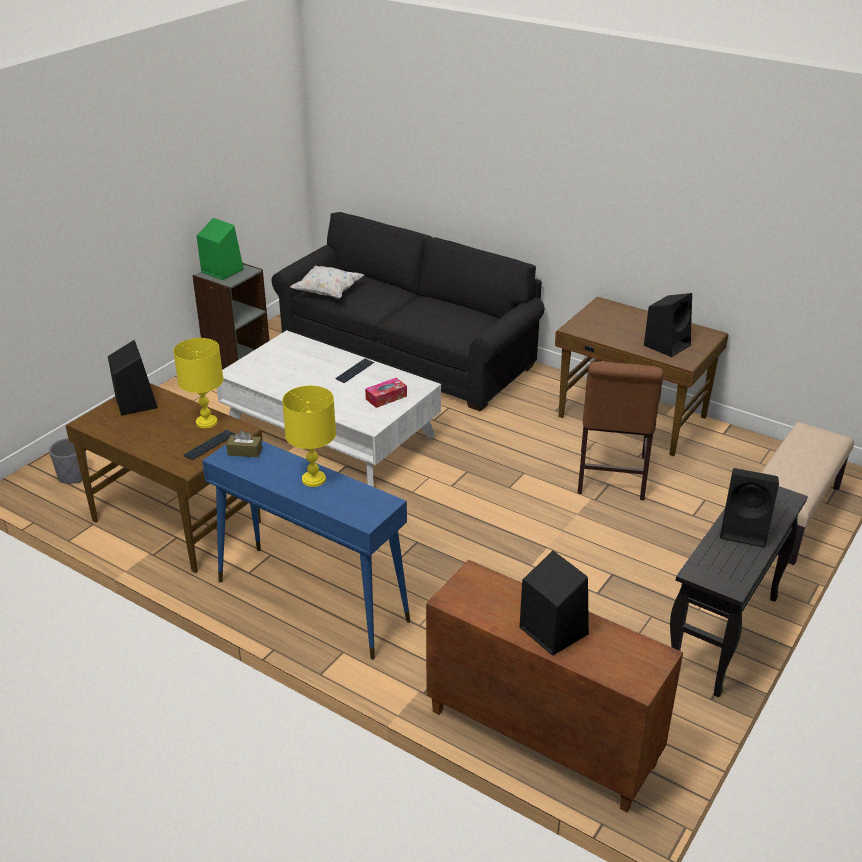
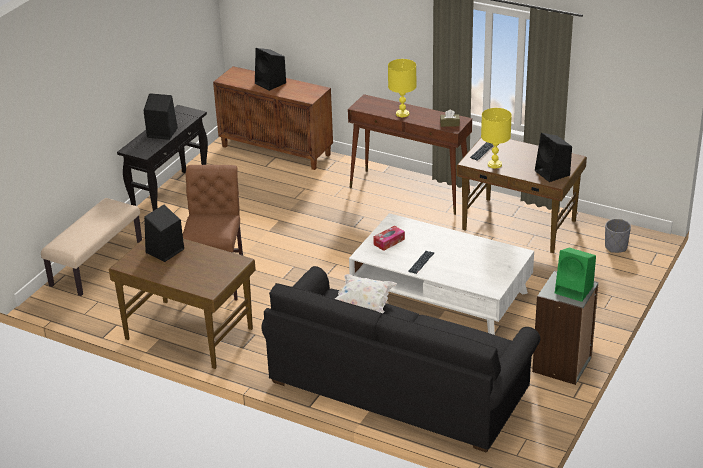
camera: 175 degrees right, 0 degrees up
(311, 600) = (410, 192): blue console table -> brown console table
(327, 293) = (479, 339): white pillow -> white pillow (364, 303)

